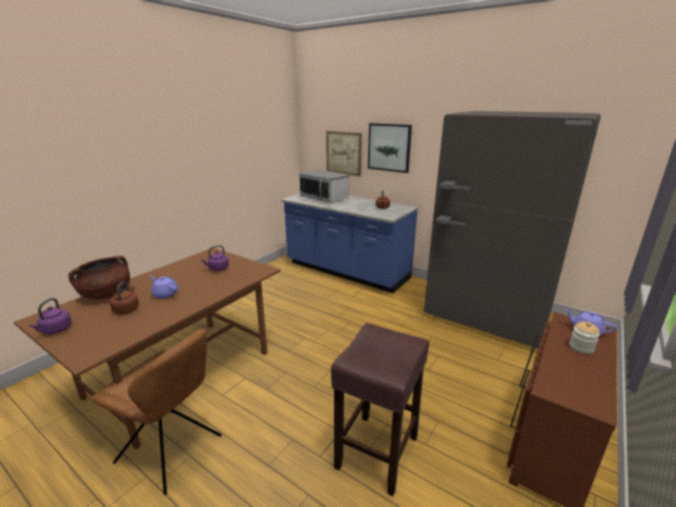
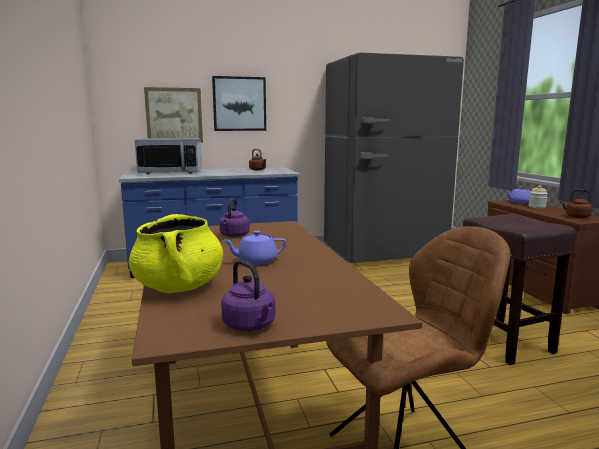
camera: 50 degrees left, 10 degrees down
(106, 294) = (179, 287): brown cooking pot -> yellow cooking pot
(127, 309) = (264, 281): brown kettle -> brown kettle (576, 216)

